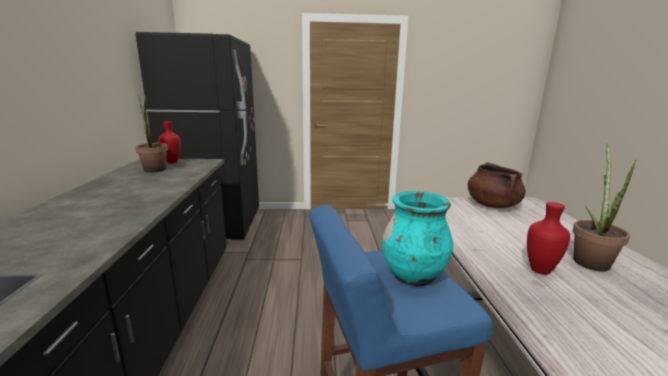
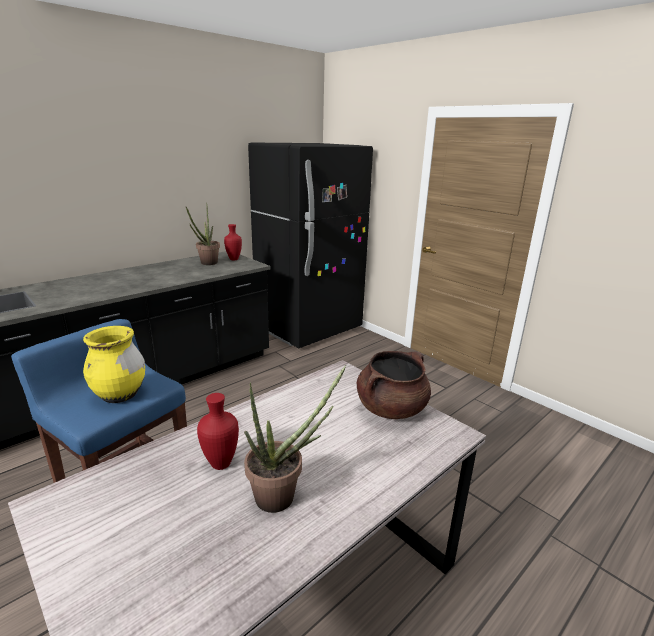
camera: 50 degrees right, 5 degrees up
(413, 276) = (120, 395): turquoise vase -> yellow vase

